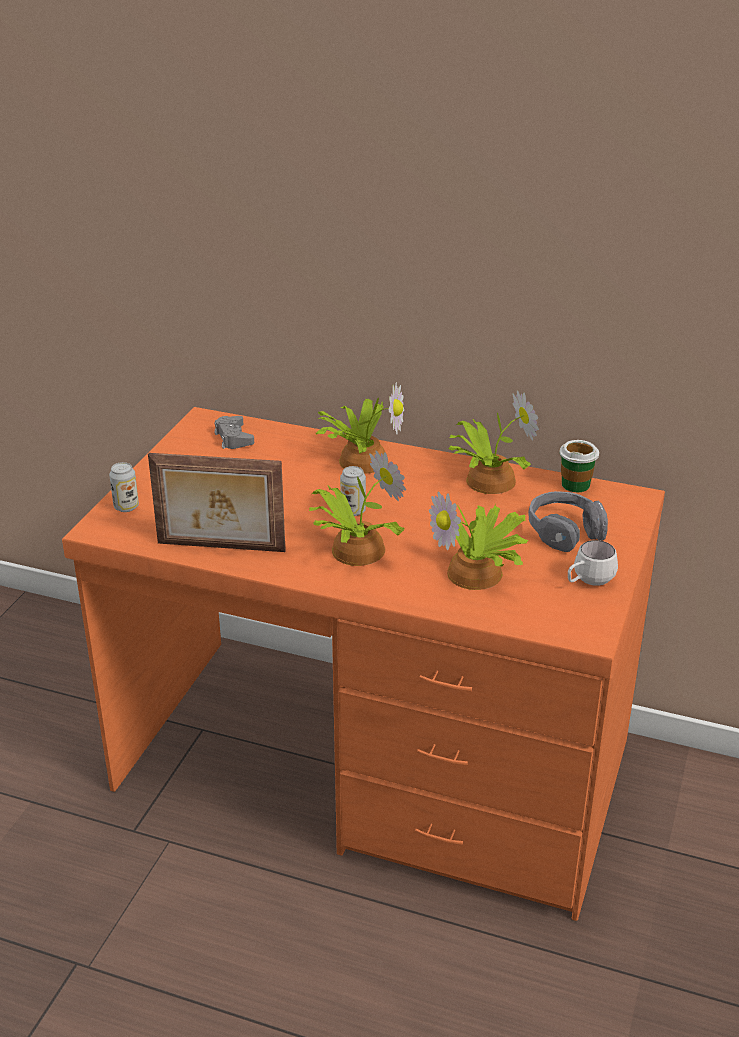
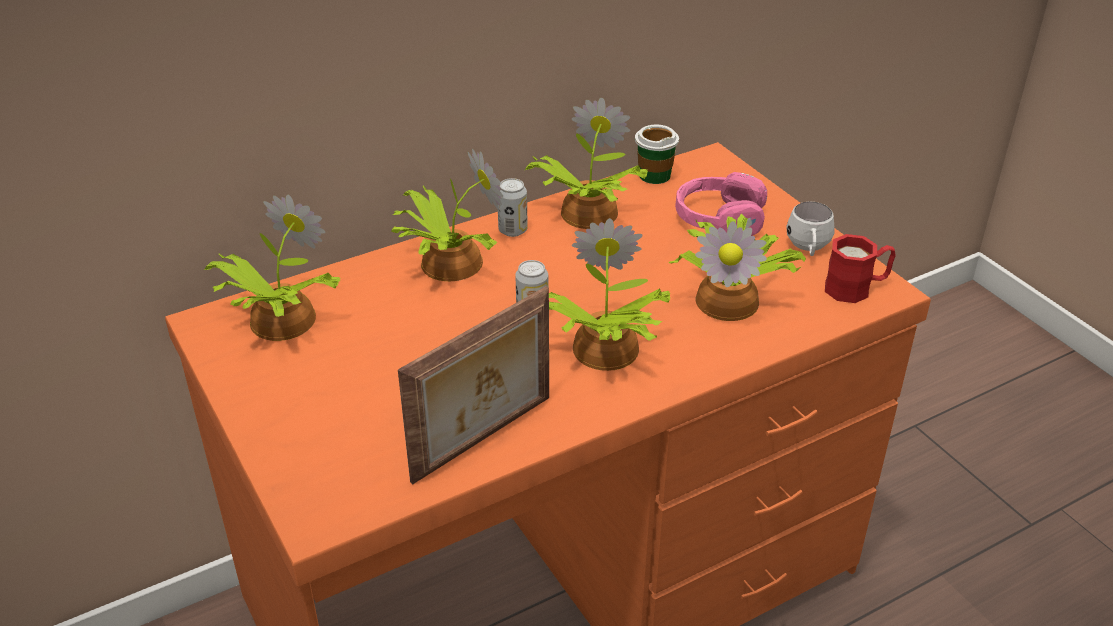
camera: 50 degrees left, 5 degrees up
(126, 507) = (301, 473): can -> can (513, 230)
(233, 438) = (278, 321): grey game controller -> potted plant
(564, 531) = (718, 219): grey headphones -> pink headphones
(572, 620) = (856, 288): none -> red mug

